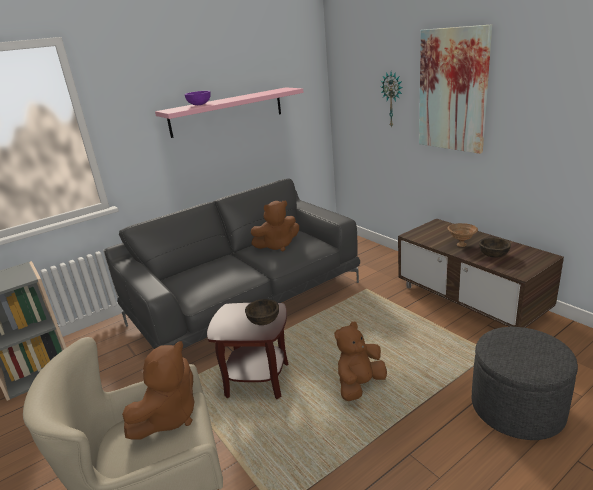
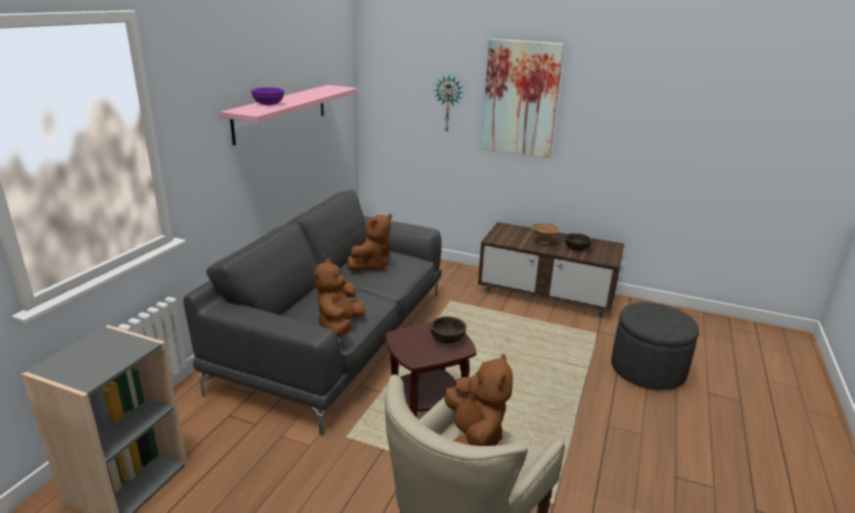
camera: 35 degrees left, 0 degrees up
(360, 385) = (524, 385): brown plush toy -> brown plush toy (340, 326)

